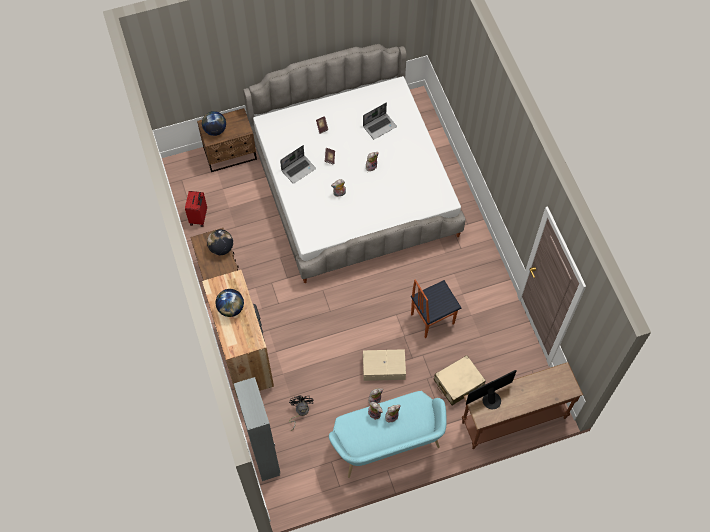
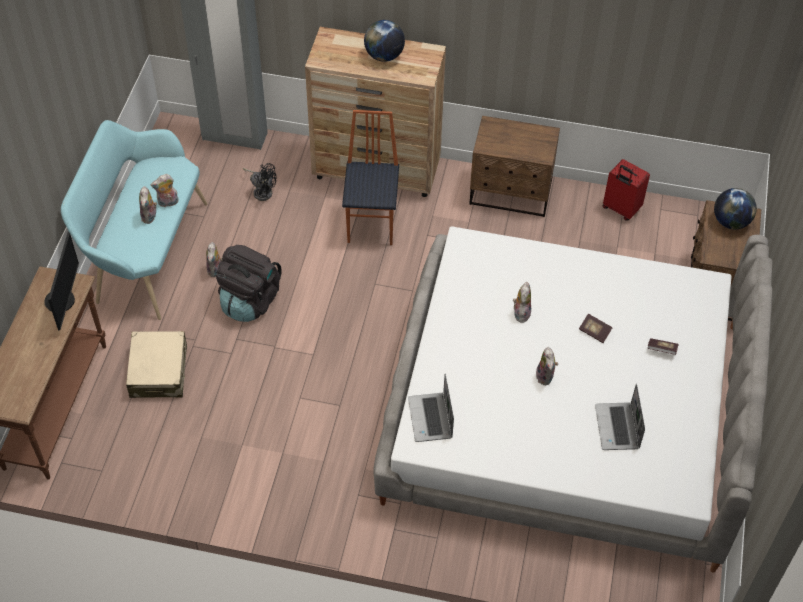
camera: 120 degrees right, 10 degrees down
(221, 248) = (520, 150): globe -> none
(298, 169) = (597, 285): laptop -> laptop (431, 418)
(383, 367) = (250, 301): beige storage box -> black backpack
(431, 318) = (274, 392): chair -> chair (372, 224)

